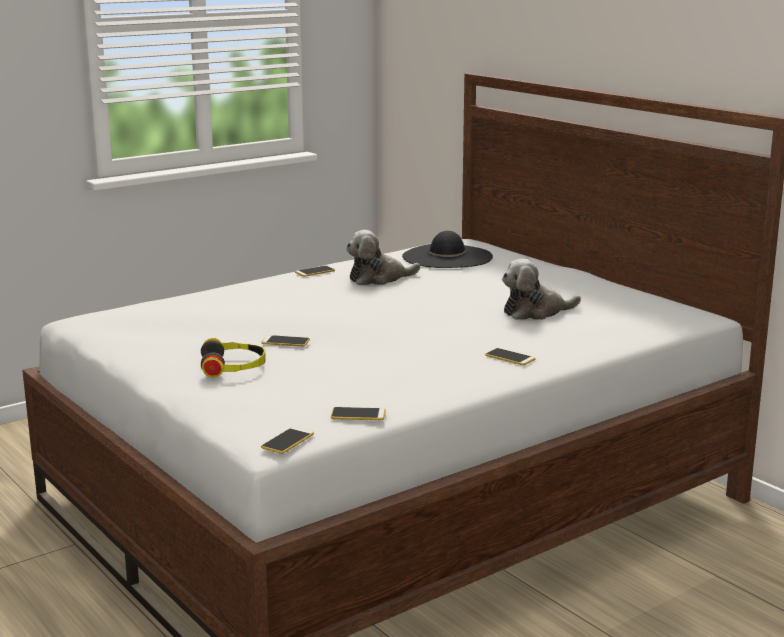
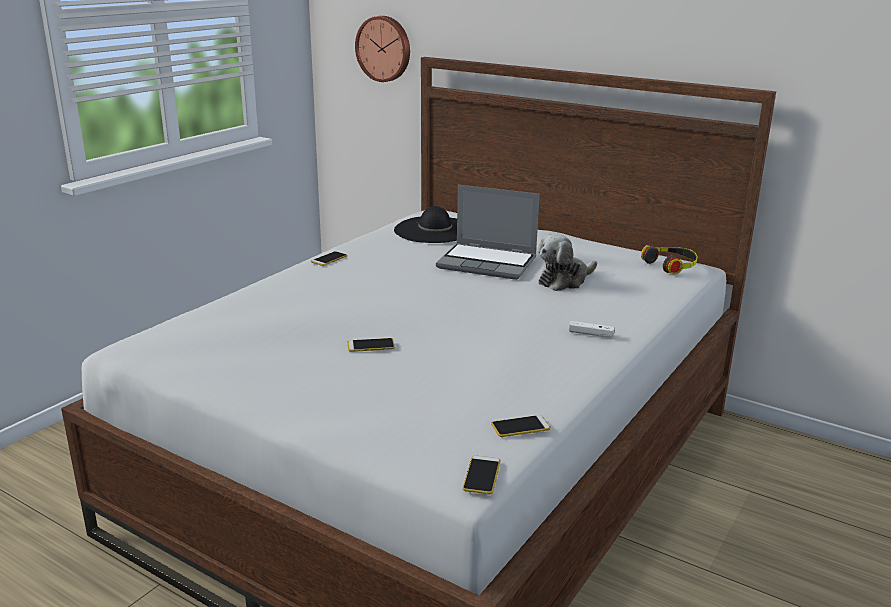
camera: 20 degrees left, 5 degrees up
(233, 367) = (345, 386): headphones -> headphones (671, 265)
(378, 278) = (395, 260): plush toy -> none
(438, 64) = (384, 48): none -> wall clock
(471, 290) = (488, 263): none -> laptop
(510, 357) = (591, 334): phone -> white game controller

